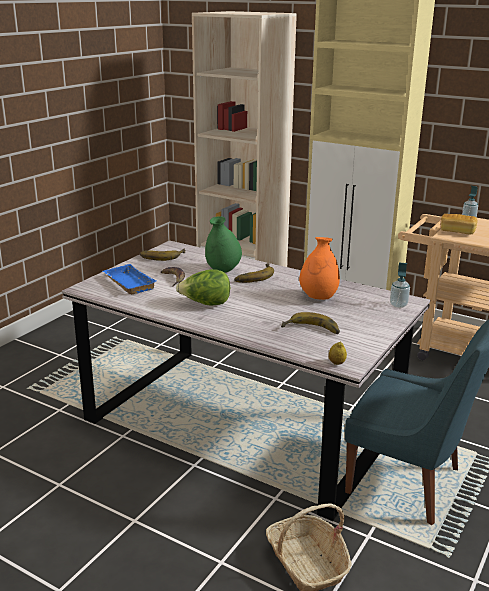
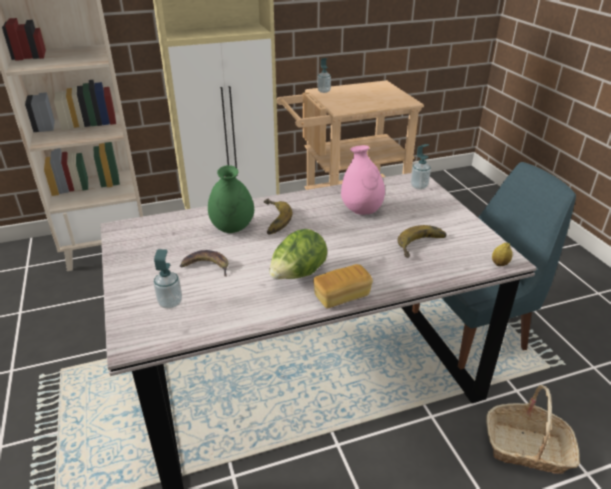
camera: 50 degrees left, 10 degrees up
(127, 283) = (170, 303): blue tray -> soap dispenser
(162, 256) = (135, 246): banana -> none
(318, 297) = (361, 211): orange vase -> pink vase
(457, 231) = (340, 104): bread -> bread (342, 296)

